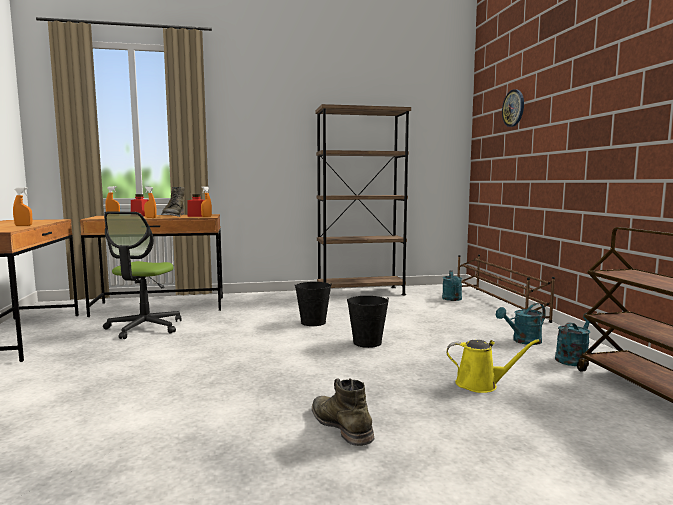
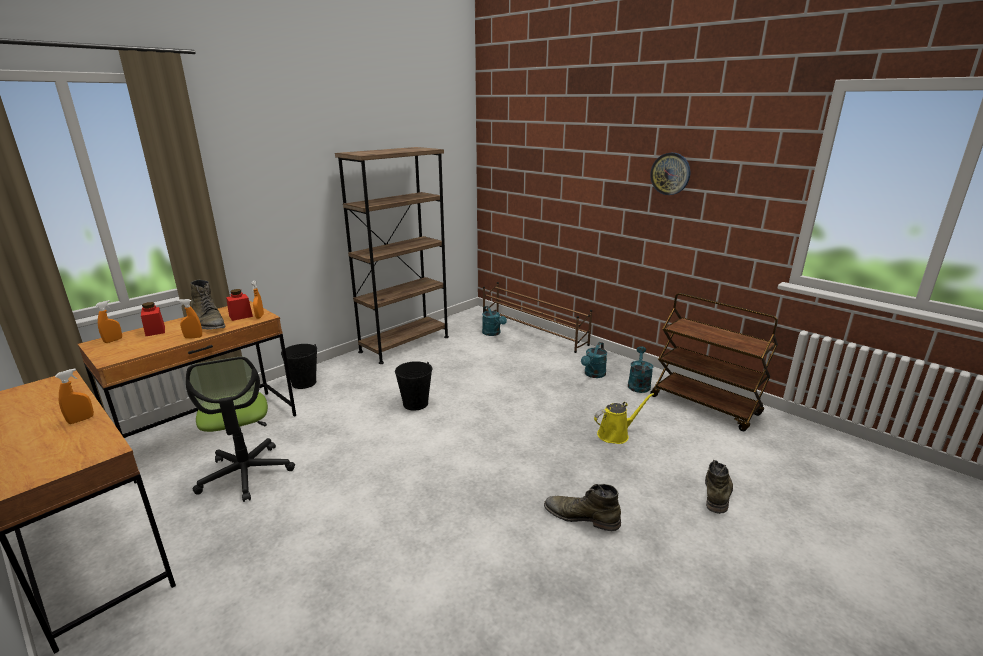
camera: 35 degrees left, 15 degrees up
(367, 342) = (492, 415): black bucket -> black bucket (304, 383)
(513, 108) = (537, 151): wall clock -> wall clock (670, 173)
(552, 466) = (717, 491): none -> green boot

